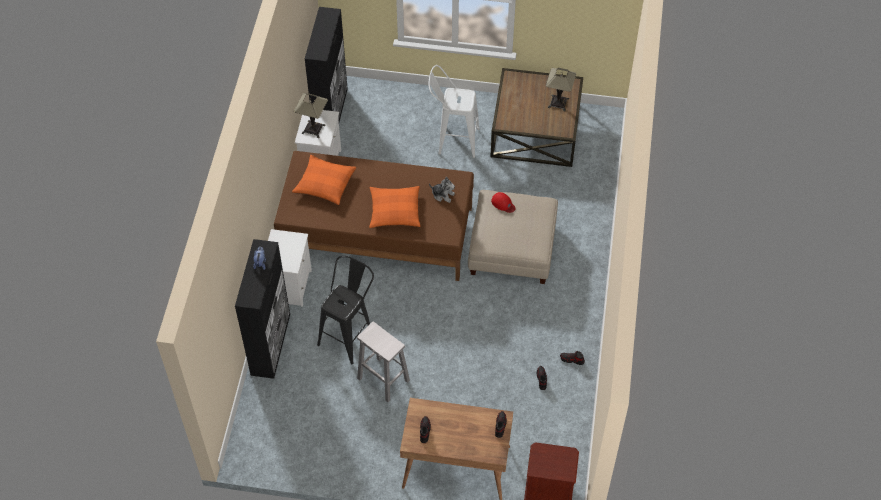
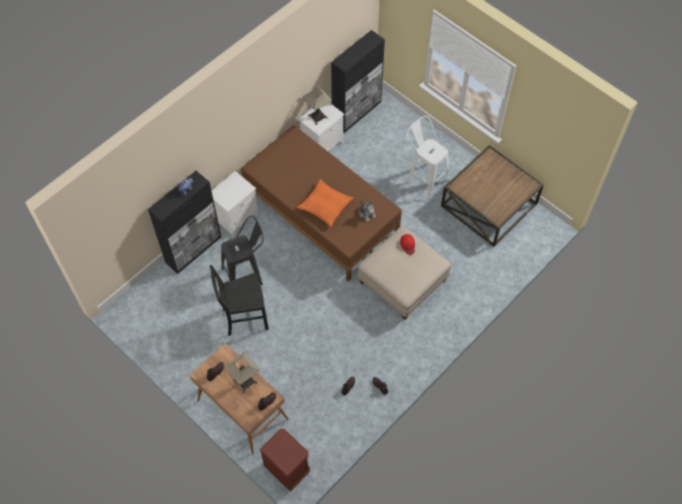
camera: 35 degrees right, 5 degrees up
(325, 184) = (294, 160): orange pillow -> none
(382, 379) = (244, 318): white stool -> black chair
(558, 103) = (509, 193): table lamp -> table lamp (245, 381)

